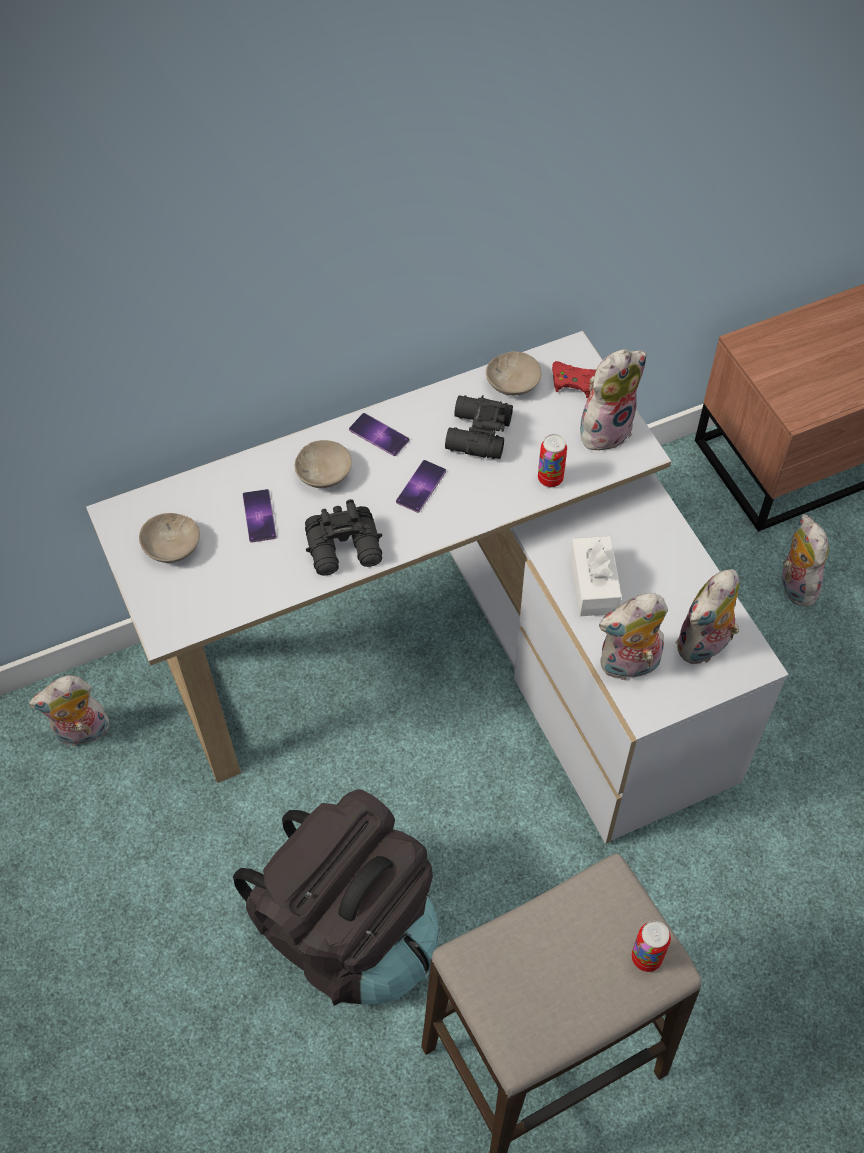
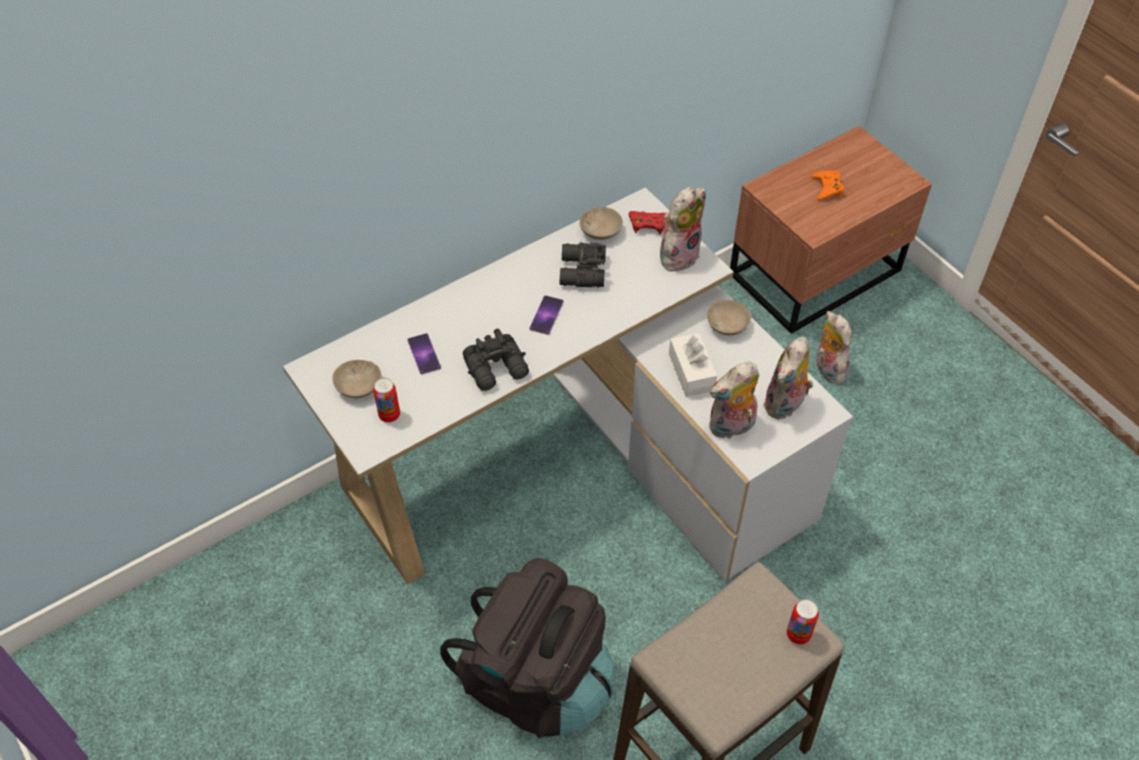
camera: 10 degrees left, 5 degrees down
(81, 733) = (288, 563): plush toy -> none
(325, 474) = (469, 316): beige bowl -> beige bowl (728, 326)
(379, 435) = (505, 282): phone -> none
(550, 479) = (645, 296): can -> can (389, 415)
(829, 355) = (827, 188): none -> orange game controller

